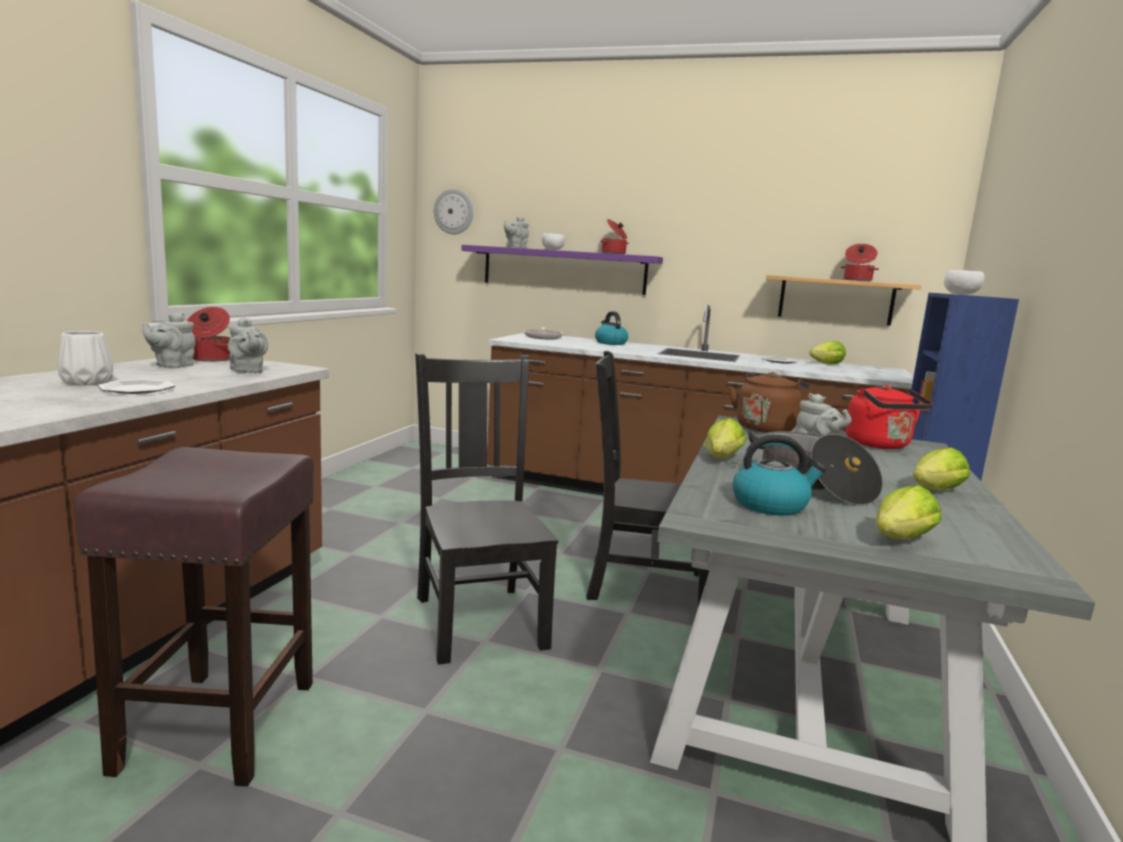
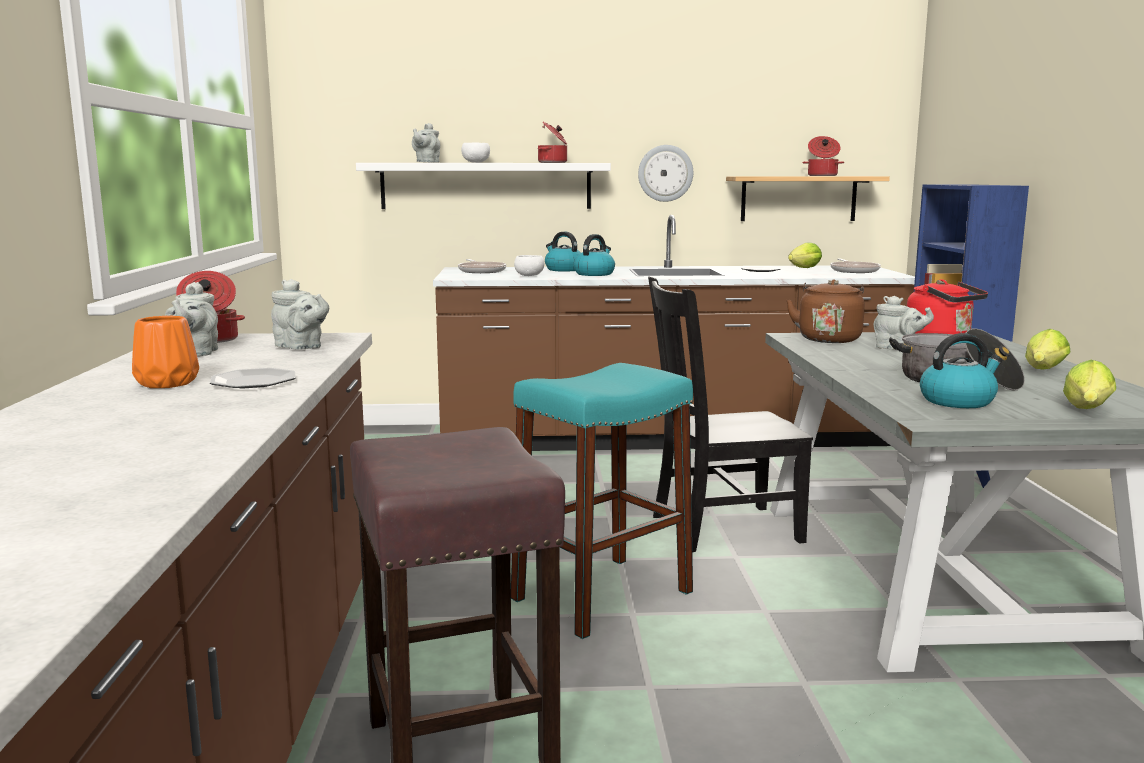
camera: 20 degrees left, 0 degrees up
(88, 382) = (168, 383): white vase -> orange vase
(454, 211) = (329, 120): wall clock -> wall clock (665, 173)
(479, 619) = (602, 595): black chair -> turquoise stool
(563, 270) = (486, 186): purple shelf -> white shelf
(625, 348) = (594, 274): none -> kettle
(721, 459) = (849, 371): lettuce -> none
(870, 371) = (853, 271): none -> frying pan
(962, 294) = (968, 184): white bowl -> white bowl (530, 276)

